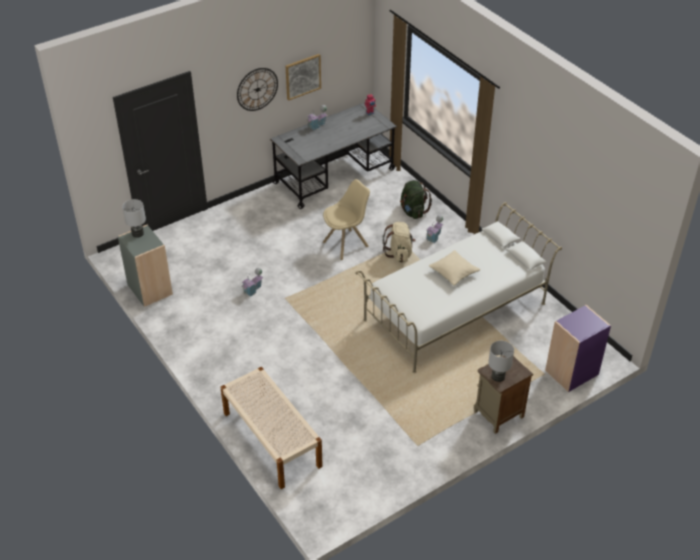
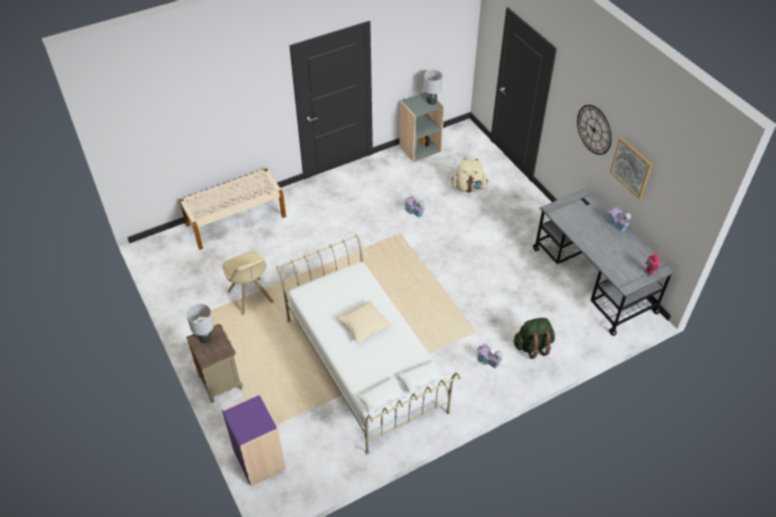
camera: 95 degrees right, 5 degrees up
(346, 244) = (476, 283): beige chair -> beige chair (250, 297)
(399, 253) = (460, 326): beige backpack -> beige backpack (468, 187)

